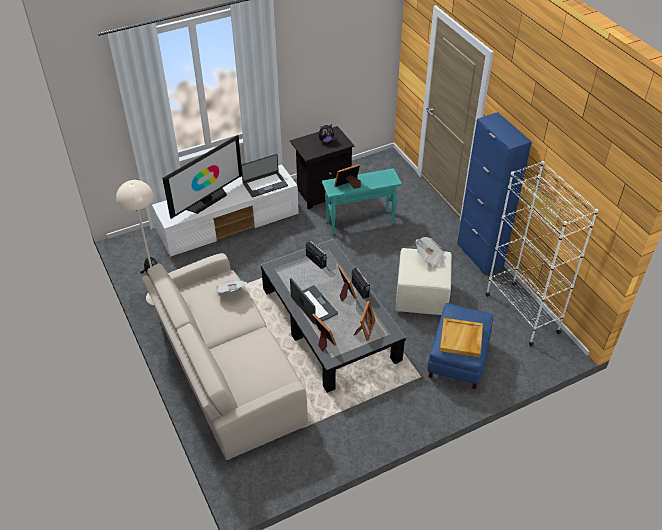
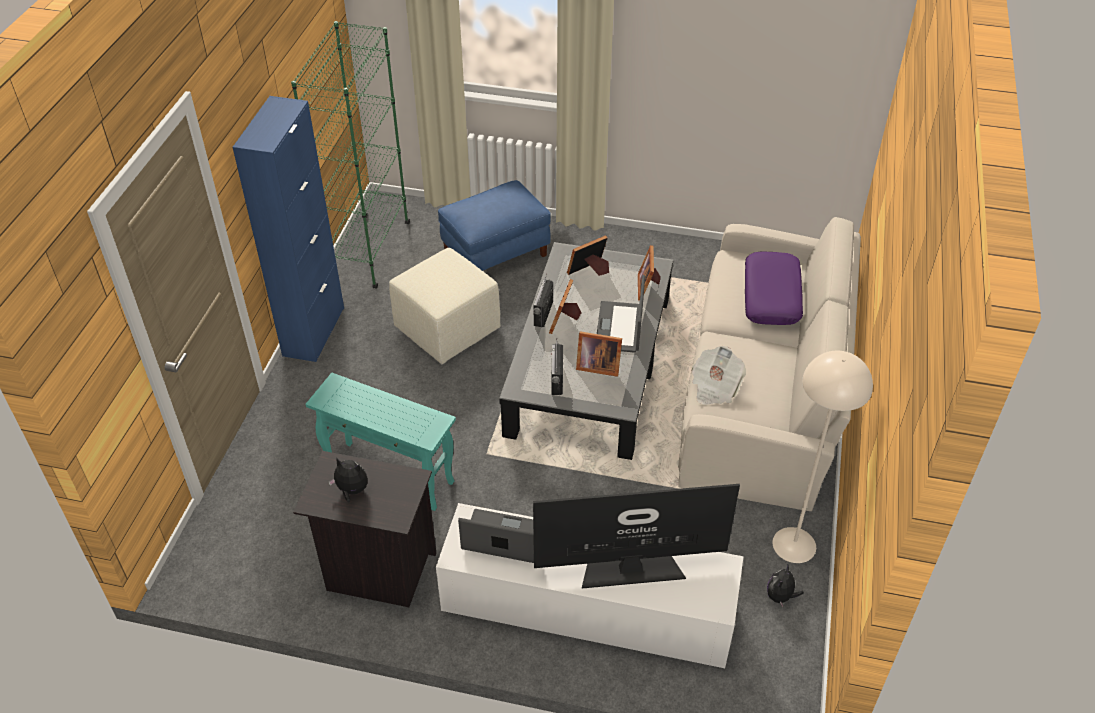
camera: 140 degrees left, 0 degrees up
(241, 366) = (772, 296): none -> purple pillow
(348, 185) = (405, 415): picture frame -> picture frame (597, 365)
(430, 258) = (426, 282): newspaper -> none
(461, 339) = (505, 201): beige tray -> none
(521, 313) = (369, 252): white bookcase -> green bookcase

